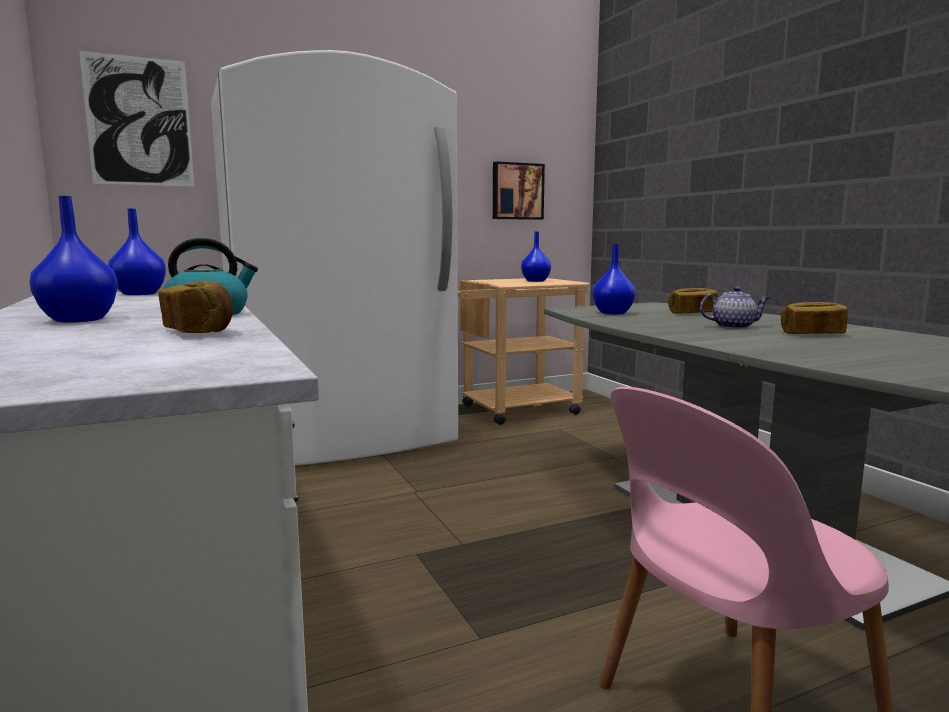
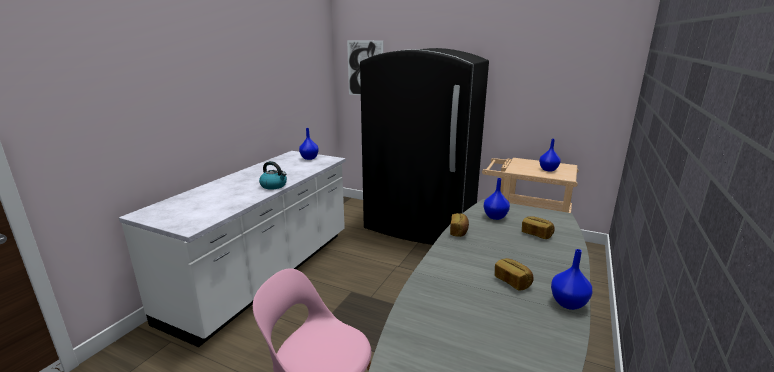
camera: 50 degrees right, 10 degrees up
(80, 320) = (245, 180): blue vase -> blue vase (569, 303)
(199, 332) = (238, 200): bread -> bread (459, 231)
(345, 438) = (420, 226): white fridge -> black fridge
(517, 191) = (563, 106): picture -> none
(733, 326) = (501, 255): teapot -> none

